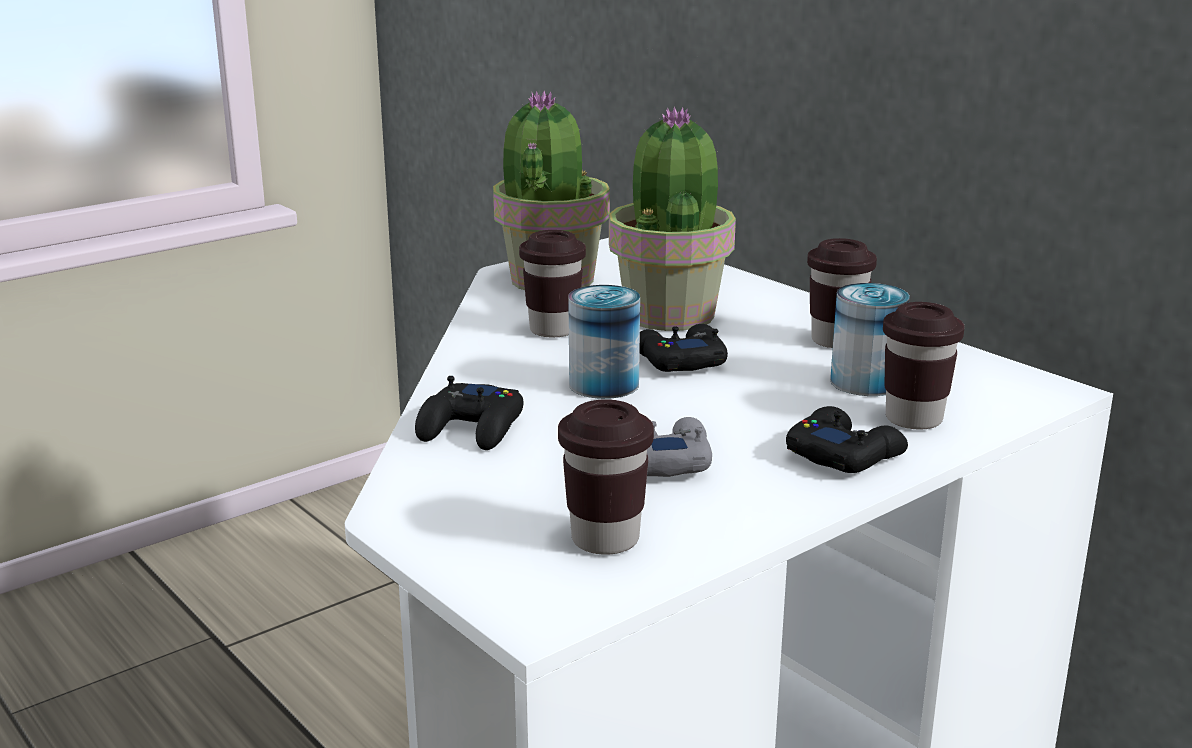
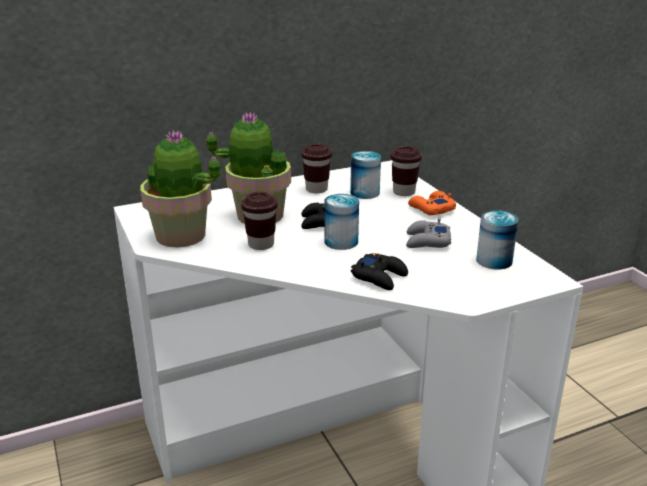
camera: 75 degrees left, 5 degrees up
(605, 539) = (494, 260): brown cup -> can
(844, 454) = (431, 209): black game controller -> orange game controller

